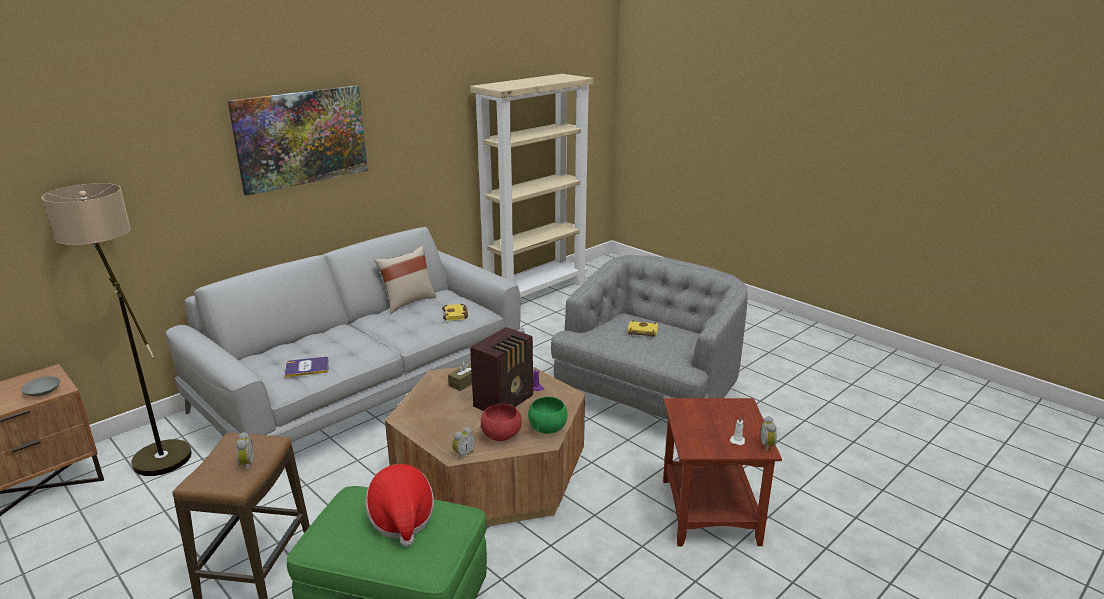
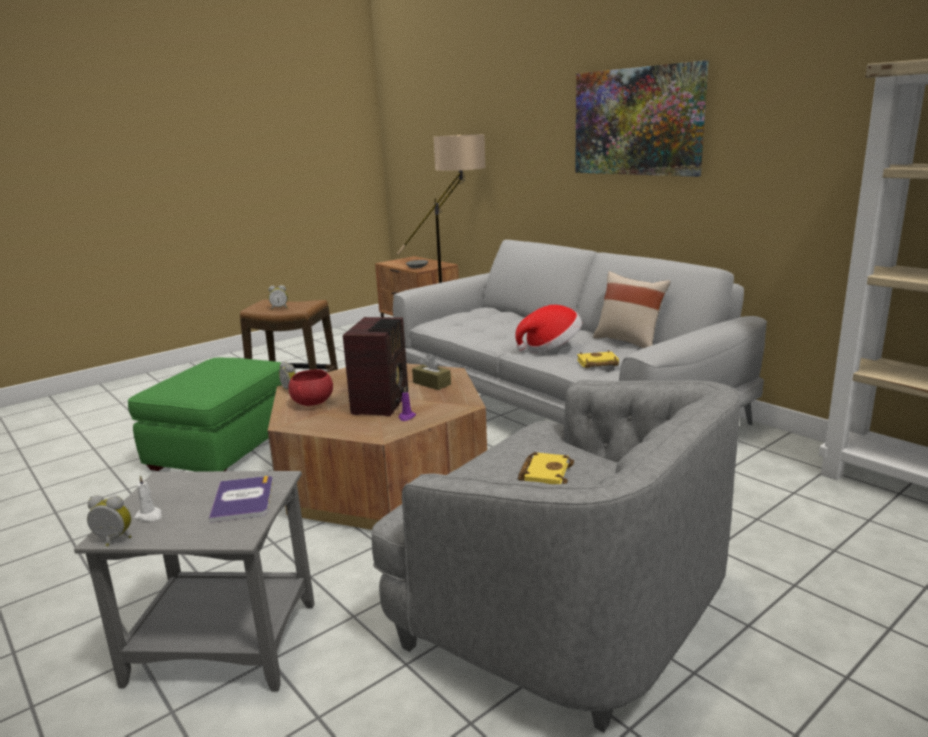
camera: 95 degrees right, 5 degrees down
(307, 367) = (464, 323): book -> book (243, 500)
(401, 519) = (216, 376): hat -> hat (550, 348)
(505, 401) = (382, 403): radio -> radio turned 120 degrees counterclockwise
(547, 428) = (313, 424): green bowl -> none
(711, 511) = (222, 645): brown side table -> grey side table

